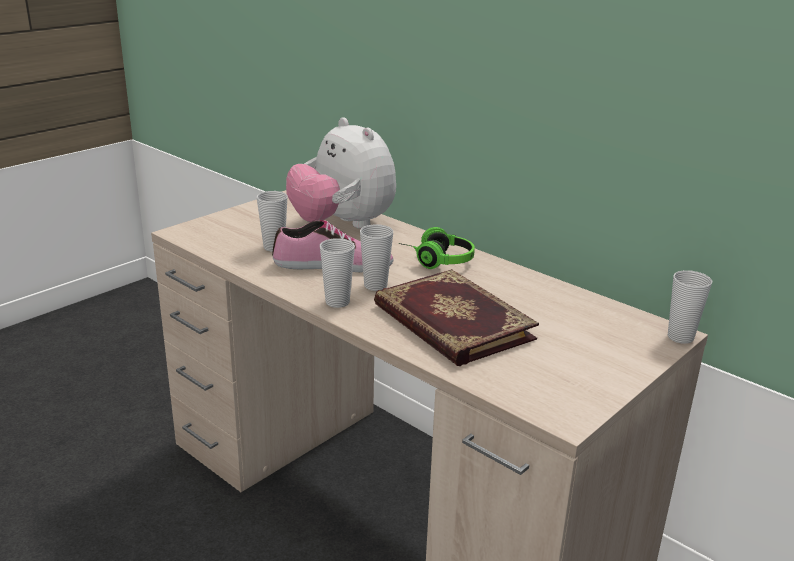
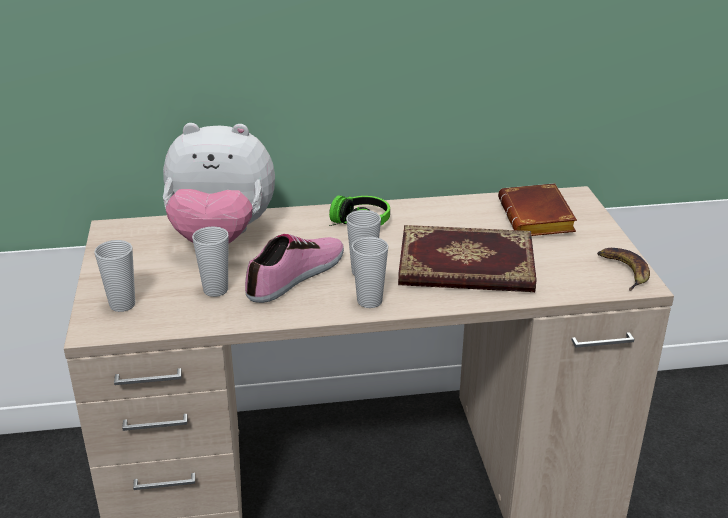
camera: 50 degrees left, 5 degrees up
(574, 402) = (623, 271): none -> banana
(592, 329) = (538, 219): none -> brown book
(680, 337) = (582, 196): cup -> cup (122, 305)

